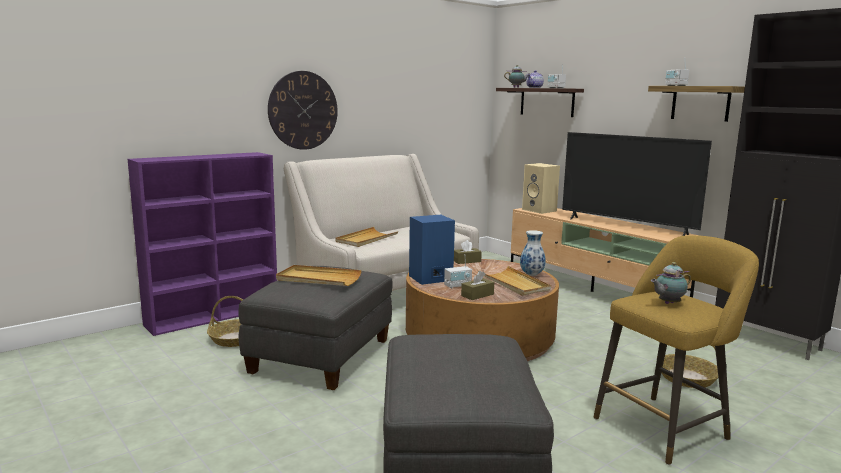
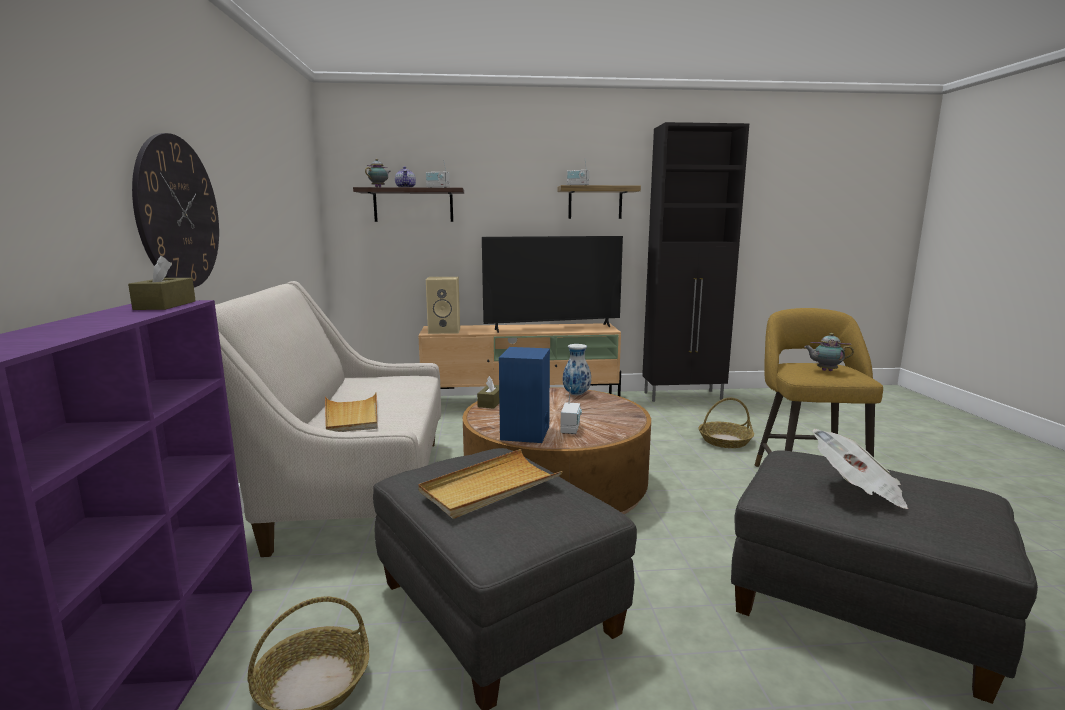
camera: 55 degrees left, 0 degrees up
(445, 356) = (857, 489): none -> newspaper
(477, 295) = (612, 430): brown tissue box -> brown tissue box (165, 305)
(514, 283) = (594, 407): beige tray -> none
(667, 303) = (825, 370): teapot -> teapot turned 90 degrees clockwise

